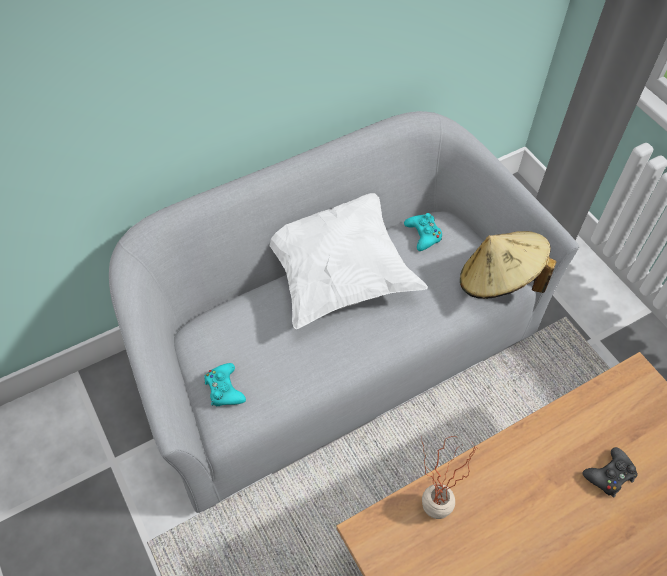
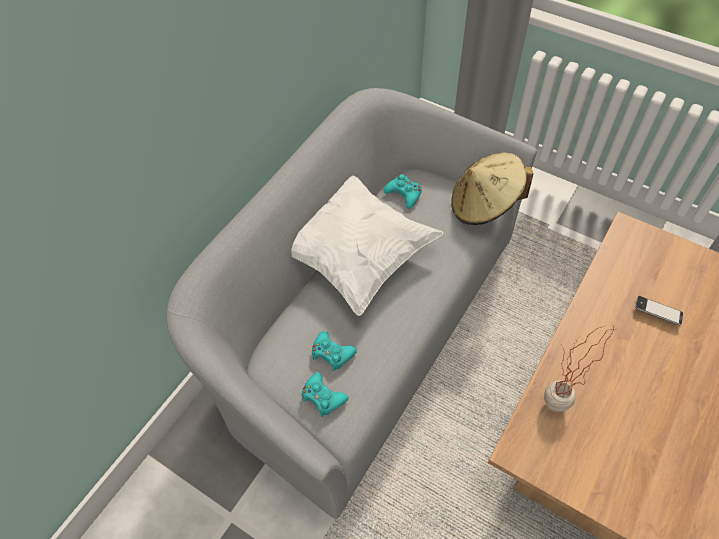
camera: 25 degrees left, 0 degrees up
(257, 354) = (332, 353): none -> turquoise game controller
(609, 475) = (657, 312): black game controller -> phone

